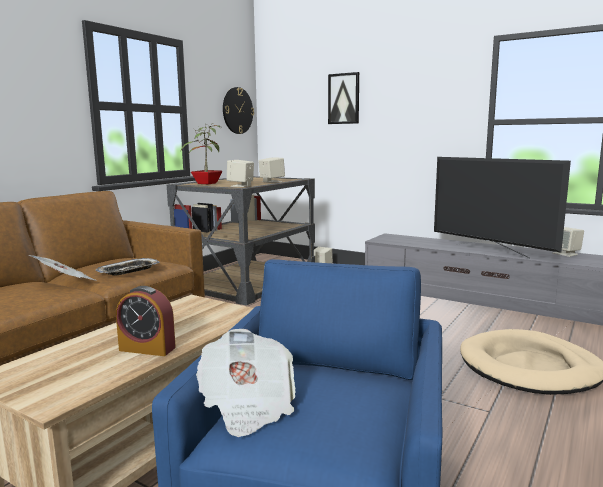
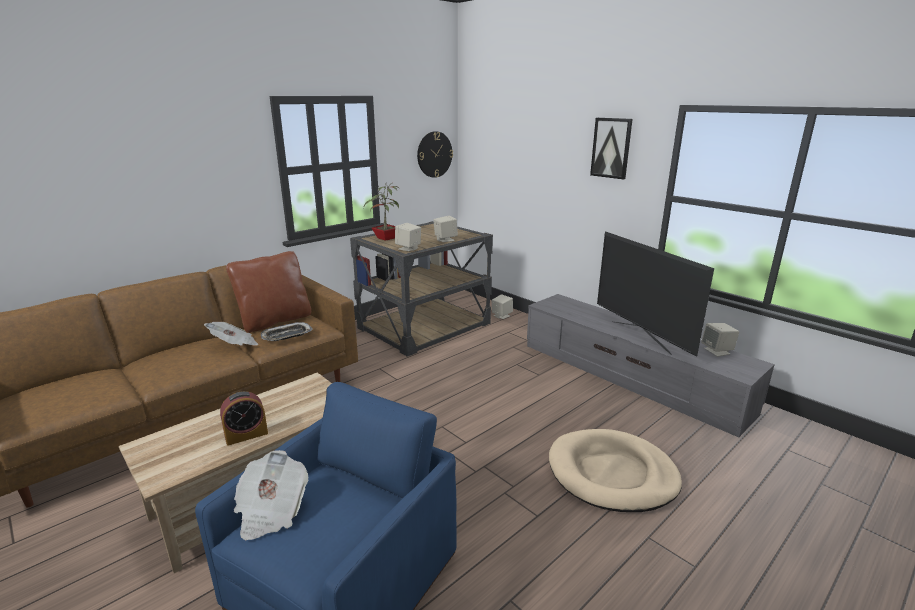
camera: 15 degrees right, 10 degrees up
(103, 263) = (275, 321): none -> brown pillow
(147, 349) = (246, 435): alarm clock -> alarm clock turned 60 degrees counterclockwise
(344, 98) = (533, 151): picture -> picture (611, 148)

